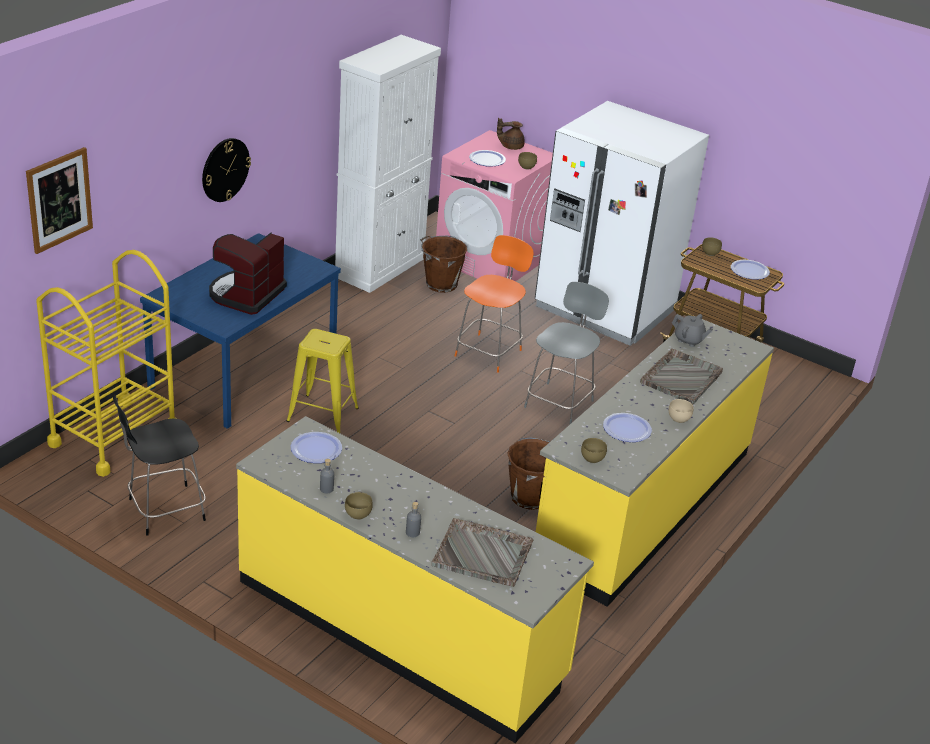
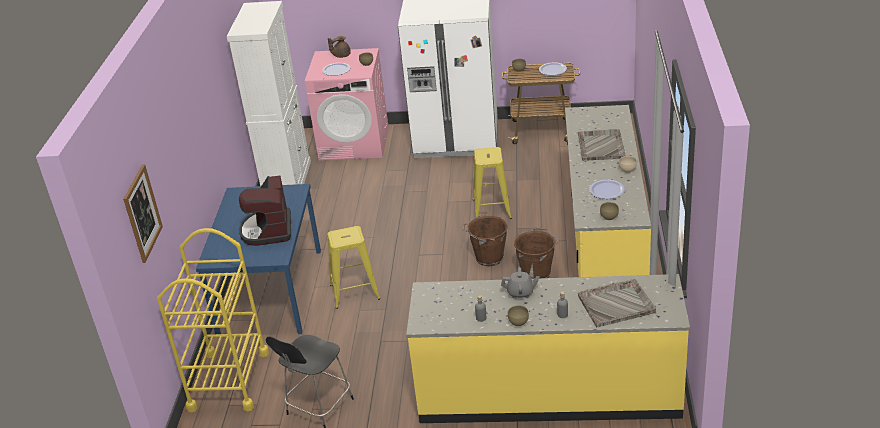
camera: 25 degrees left, 0 degrees up
(225, 169) = (201, 147): wall clock -> none
(316, 449) = (445, 298): plate -> none
(440, 284) = (338, 173): brown bucket -> brown bucket (488, 258)
(489, 352) = (416, 200): orange chair -> none
(560, 402) = (492, 209): grey chair -> yellow stool
(689, 340) = (579, 123): grey teapot -> grey teapot (520, 293)

